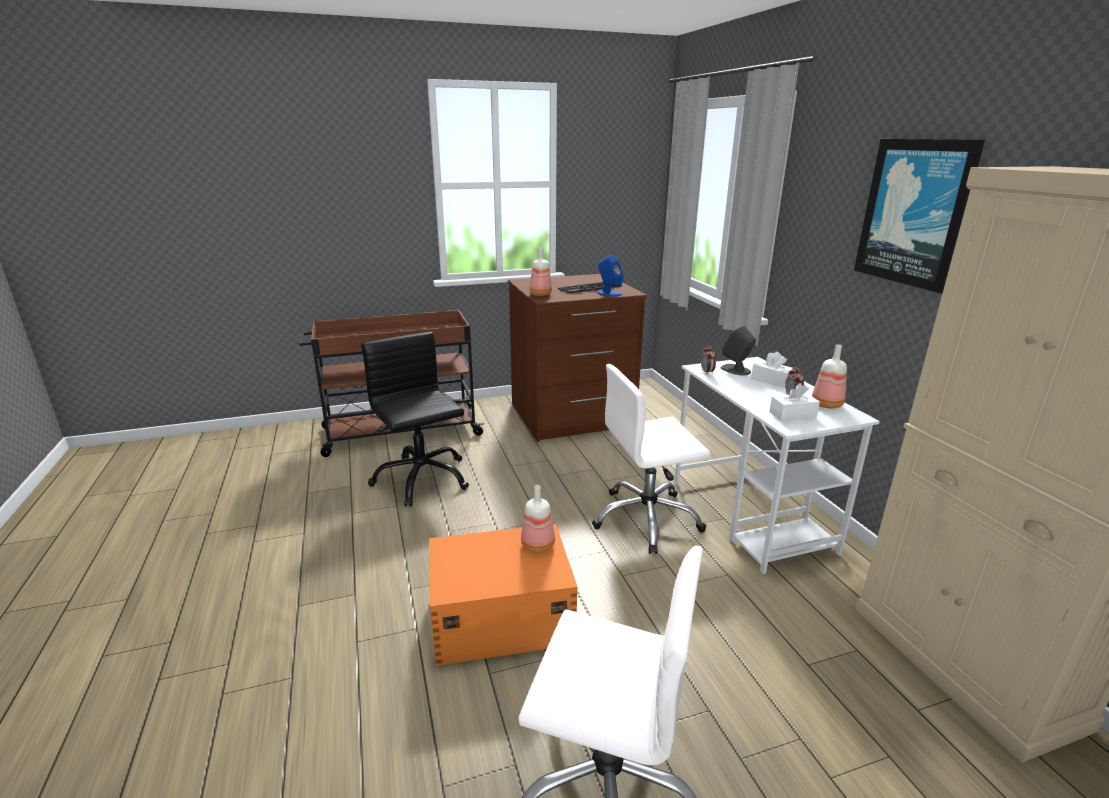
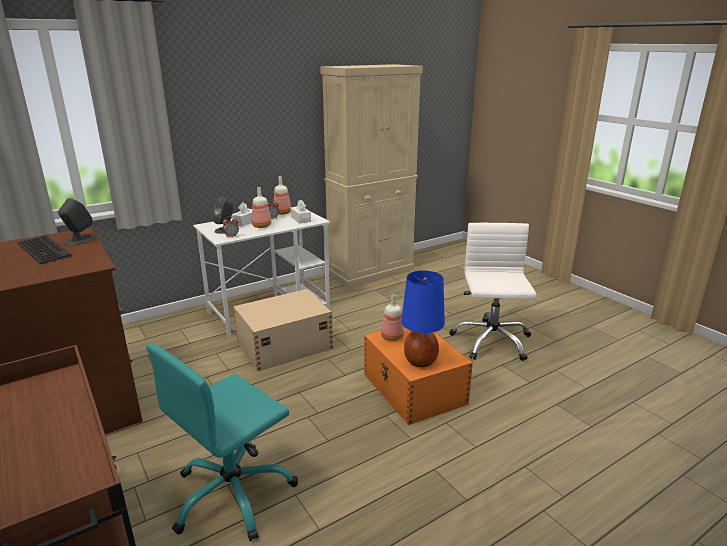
camera: 105 degrees left, 0 degrees up
(421, 478) = (233, 494): black office chair -> turquoise office chair
(463, 556) = (420, 361): none -> blue table lamp
(539, 294) = (69, 269): bottle -> bottle (262, 226)
(609, 293) = (80, 240): blue speaker -> grey speaker
(646, 519) = (283, 345): white office chair -> beige storage box
(914, 213) = (259, 97): picture -> none

